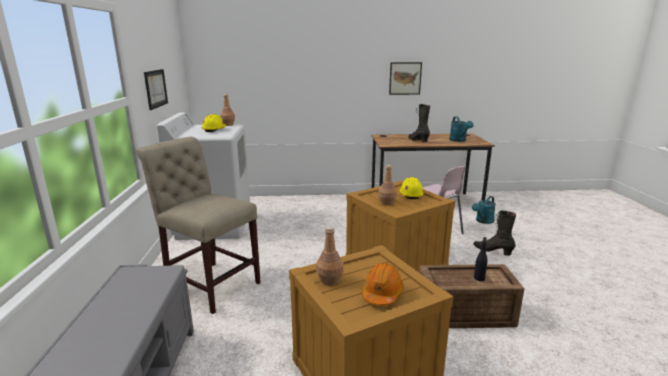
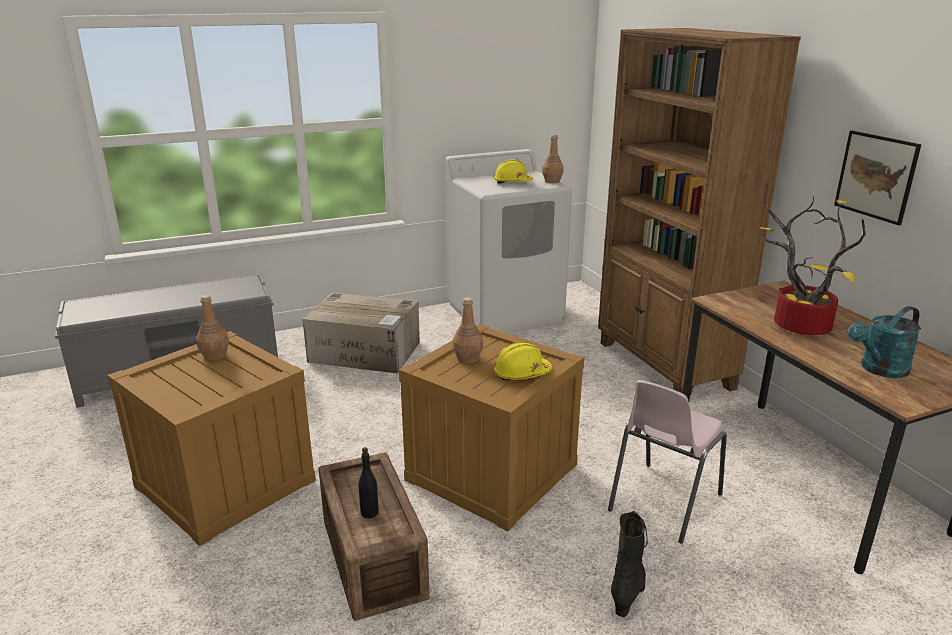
camera: 70 degrees right, 5 degrees up
(155, 88) = (471, 112): picture -> none
(210, 284) = (366, 352): beige chair -> cardboard box
(322, 202) = (664, 366): none -> brown bookcase
(382, 293) = (188, 386): orange hard hat -> none
(418, 141) = (796, 325): black boot -> potted plant
(483, 221) = (788, 574): turquoise watering can -> none

